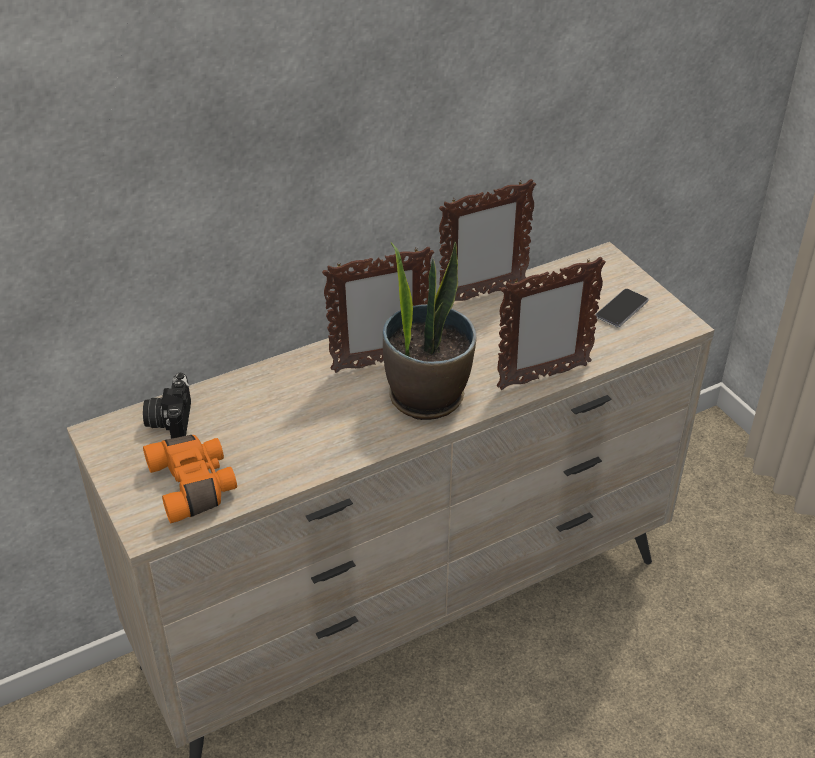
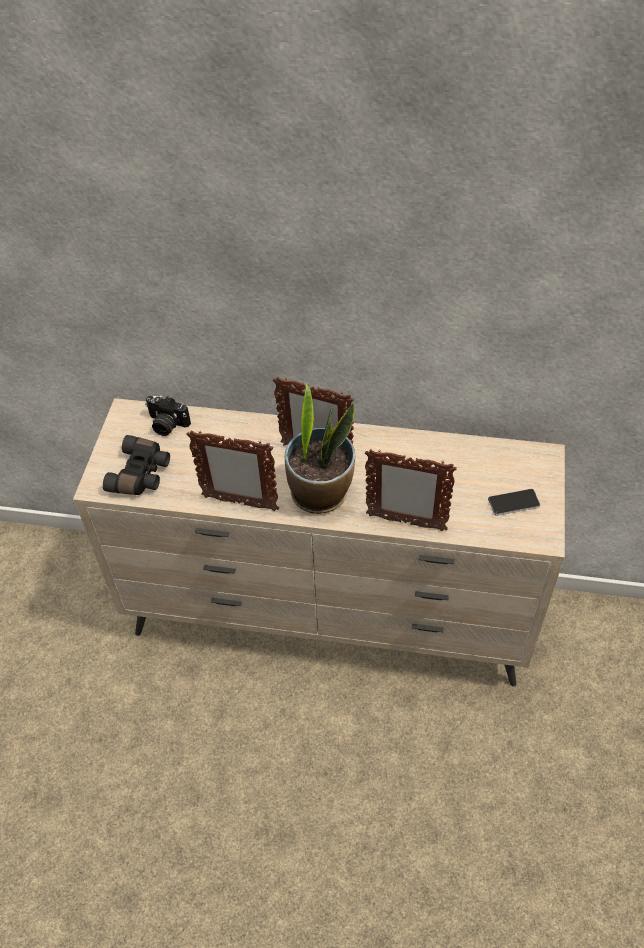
camera: 40 degrees right, 10 degrees up
(170, 421) = (166, 425): camera -> camera turned 105 degrees counterclockwise
(195, 485) = (141, 474): orange binoculars -> black binoculars
(482, 294) = (430, 439): picture frame -> picture frame (239, 503)

